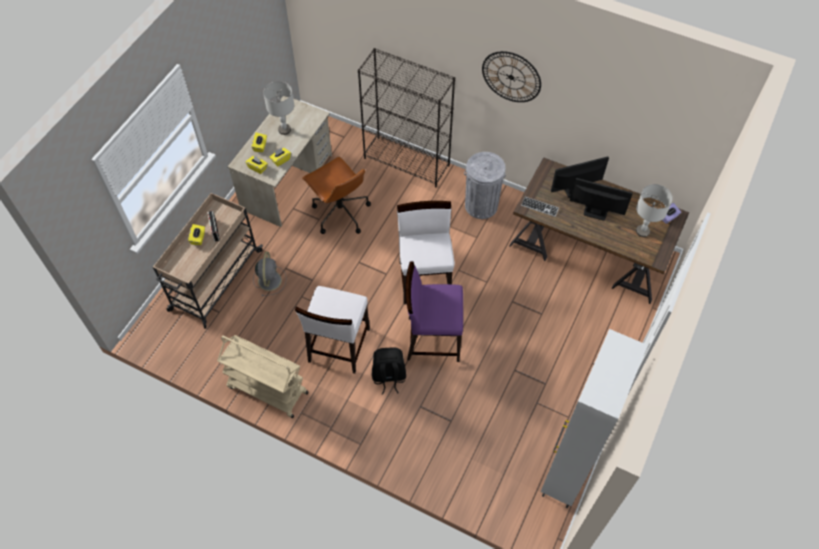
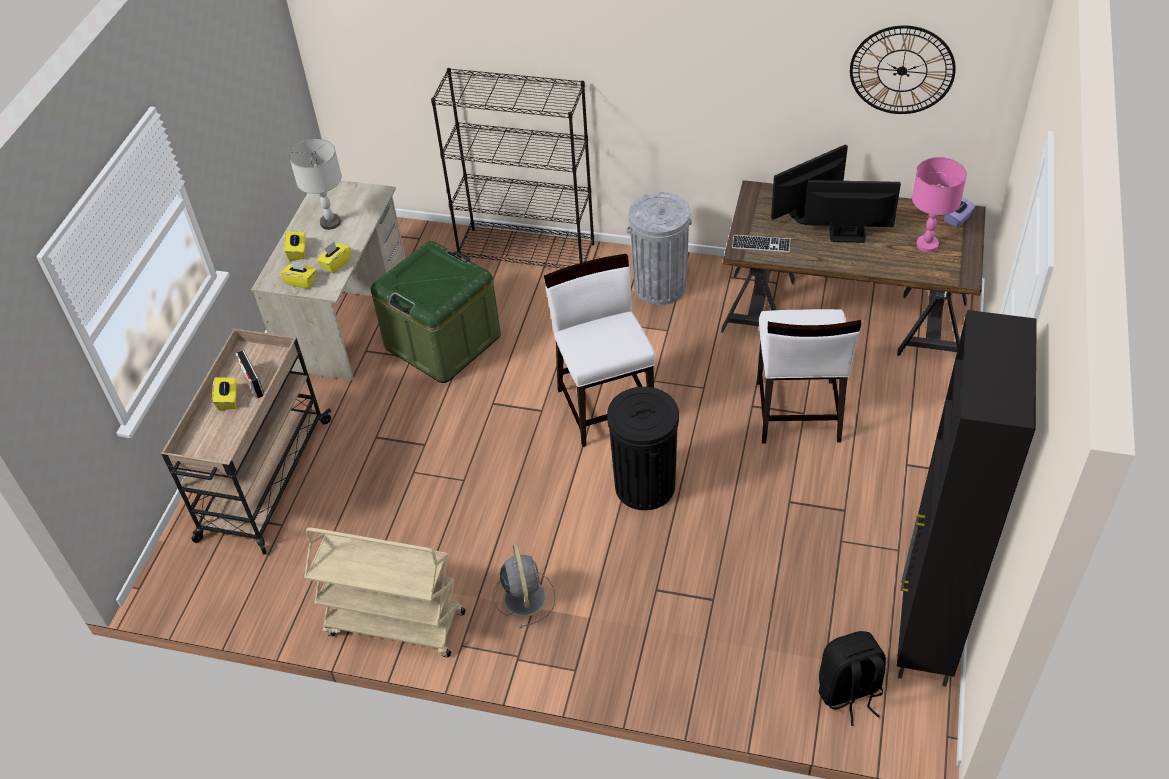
camera: 10 degrees left, 10 degrees down
(270, 279) = (354, 459): grey fan -> grey fan (524, 596)
(338, 345) = (495, 530): white chair -> white chair (797, 412)
(340, 213) = (443, 341): brown office chair -> green storage box
(388, 377) = (591, 558): black backpack -> black backpack (849, 693)
(432, 338) = (644, 486): purple chair -> black trash can
(511, 77) = (672, 54): wall clock -> wall clock (902, 70)
(565, 474) = (924, 635): white cabinet -> black cabinet
(642, 231) = (926, 245): grey table lamp -> pink table lamp

